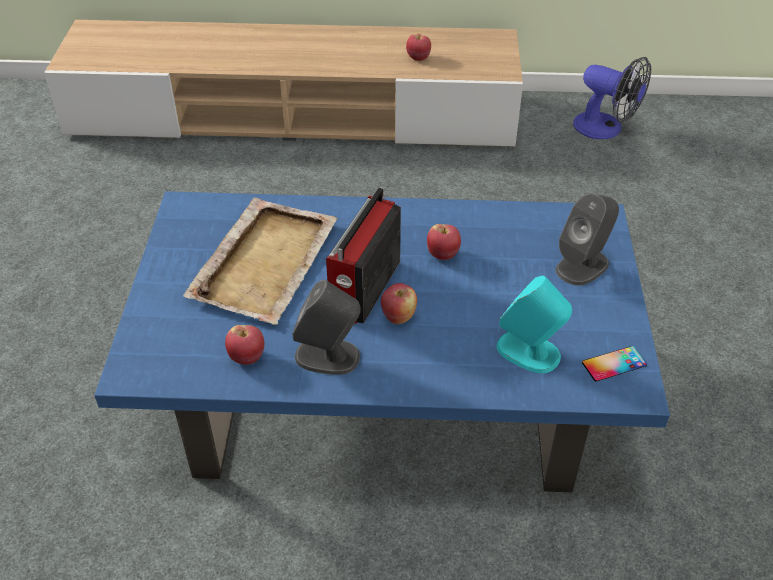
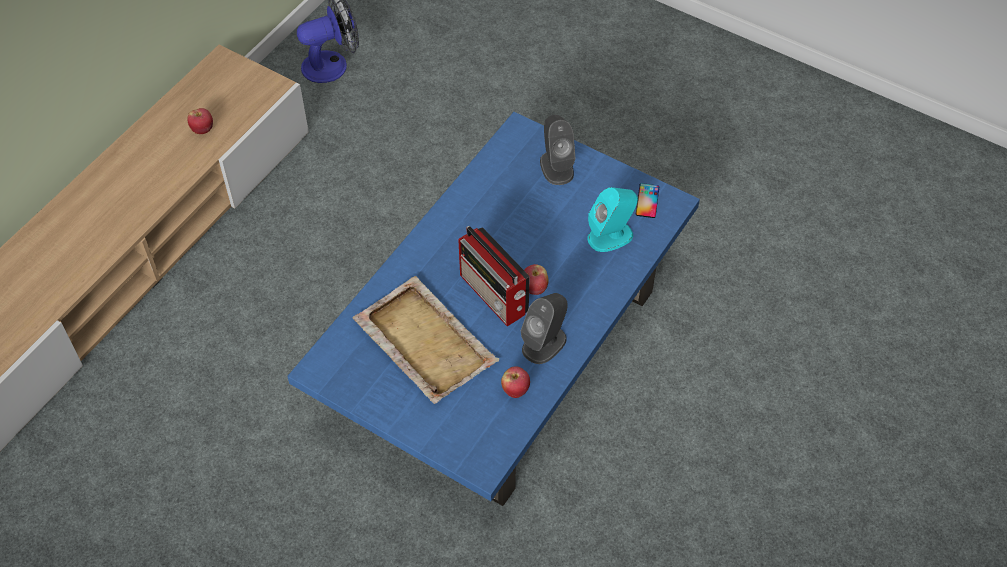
camera: 60 degrees left, 10 degrees up
(443, 254) = (492, 234): apple -> none

